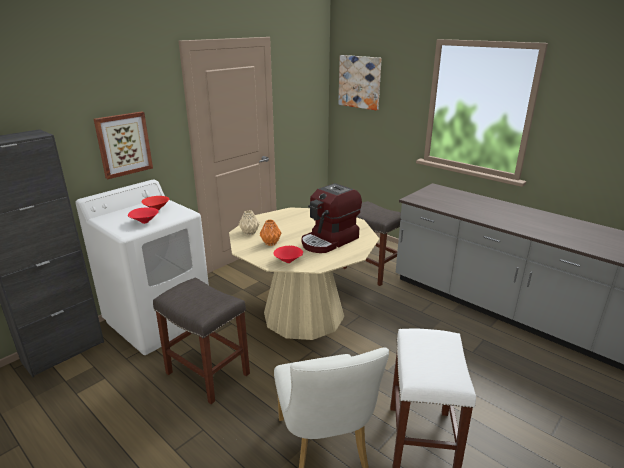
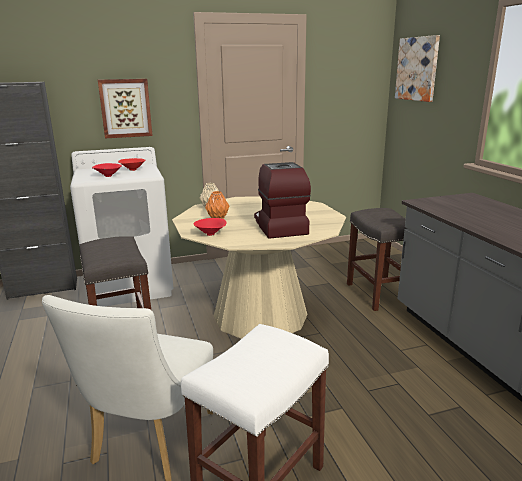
camera: 30 degrees right, 5 degrees down
(329, 241) = (278, 226): coffee machine -> coffee machine turned 90 degrees clockwise

